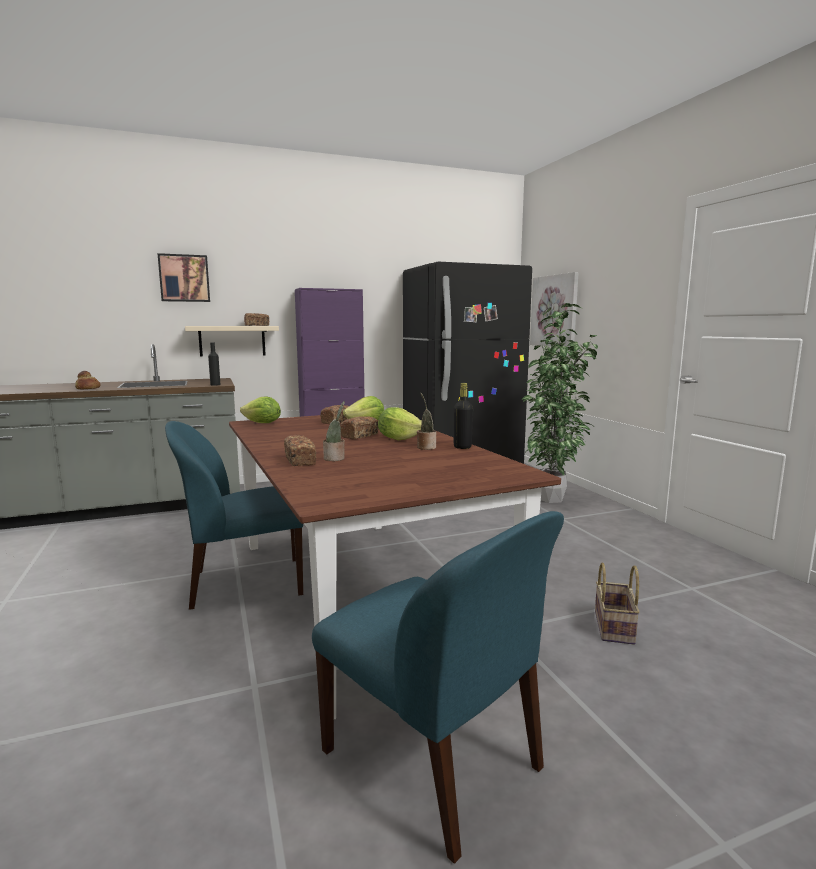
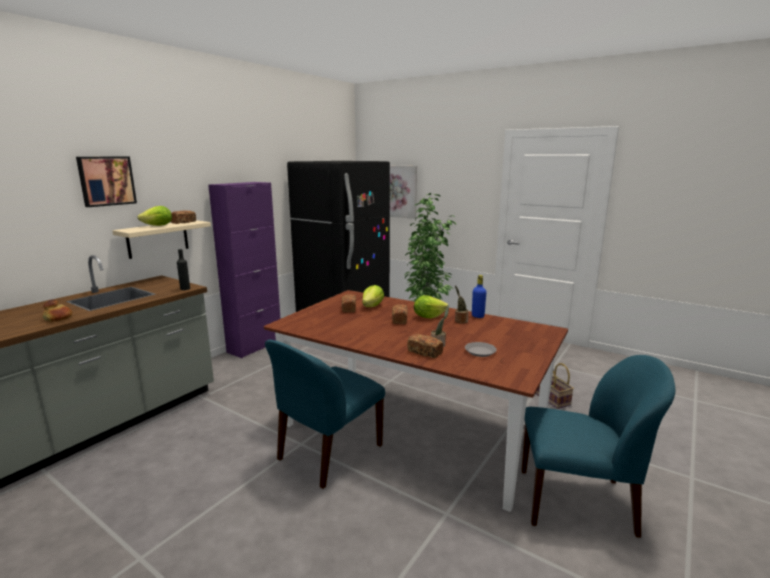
camera: 35 degrees left, 5 degrees up
(262, 423) = (299, 322): lettuce -> lettuce (158, 226)
(360, 472) = (480, 352): none -> grey plate
(462, 447) = (478, 316): black bottle -> blue bottle

